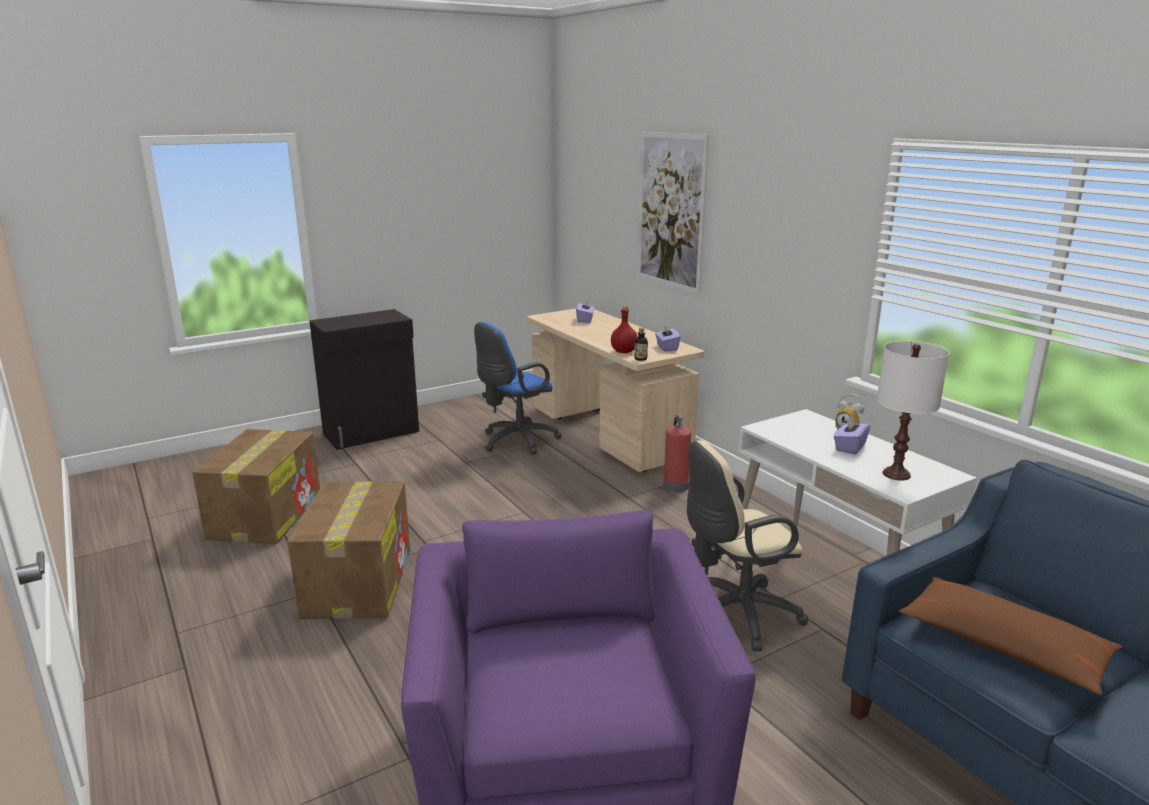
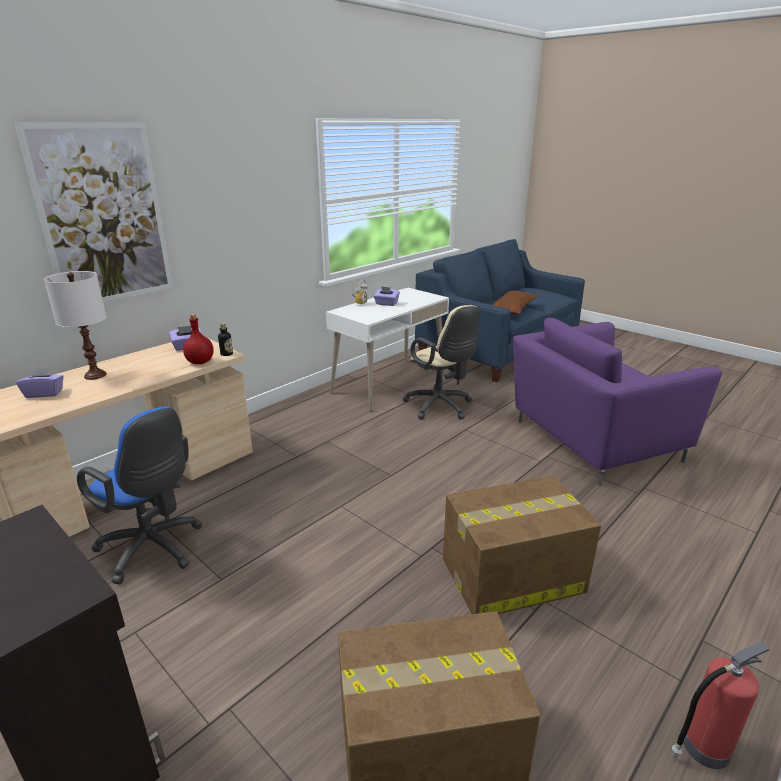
camera: 105 degrees left, 5 degrees up
(675, 485) = (271, 437): fire extinguisher -> fire extinguisher (703, 747)
(896, 474) = (416, 297): white table lamp -> white table lamp (95, 375)

